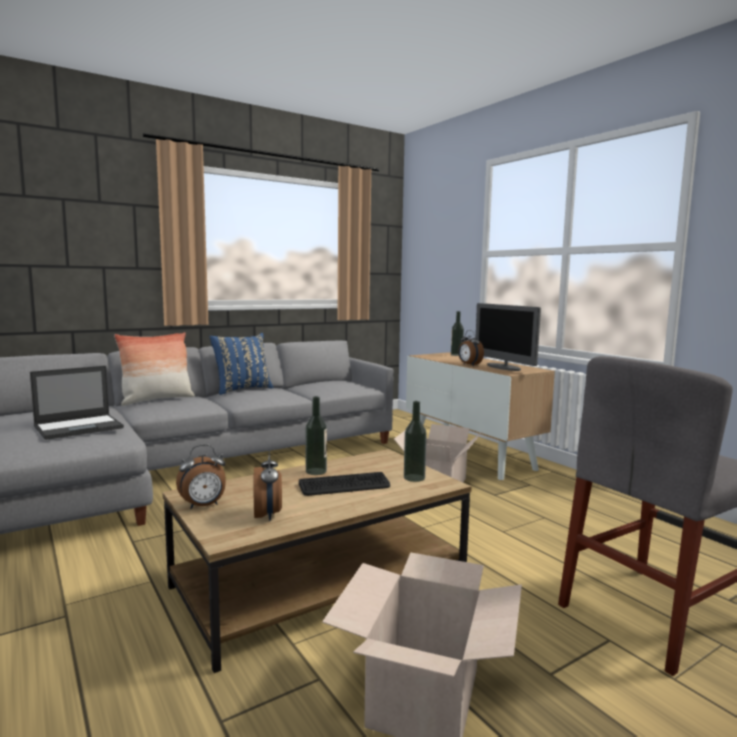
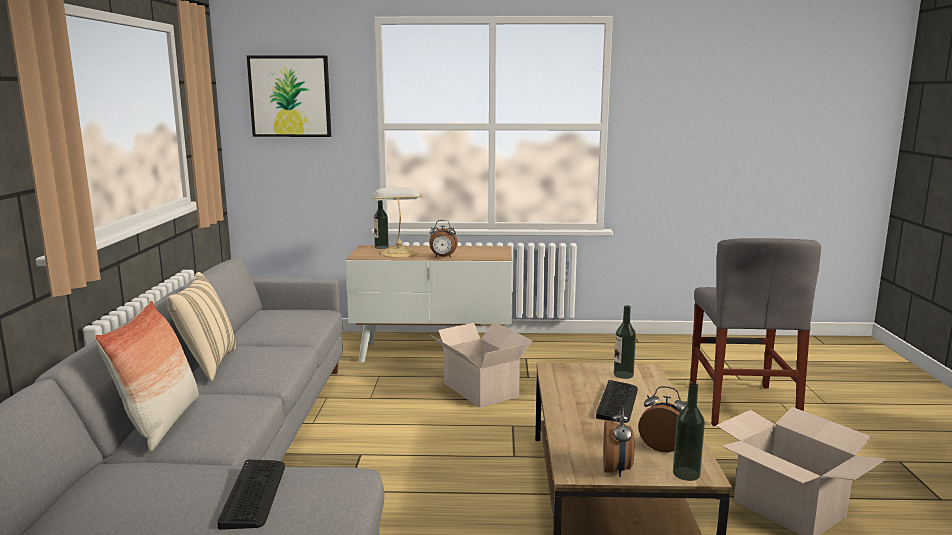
camera: 55 degrees left, 5 degrees up
(80, 427) = (254, 494): laptop -> keyboard
(242, 389) = (206, 364): blue pillow -> beige pillow
(316, 471) = (568, 404): bottle -> bottle (686, 474)
(435, 233) = (290, 96): none -> picture
(452, 358) = (398, 253): none -> table lamp
(503, 367) = (473, 252): monitor -> none

